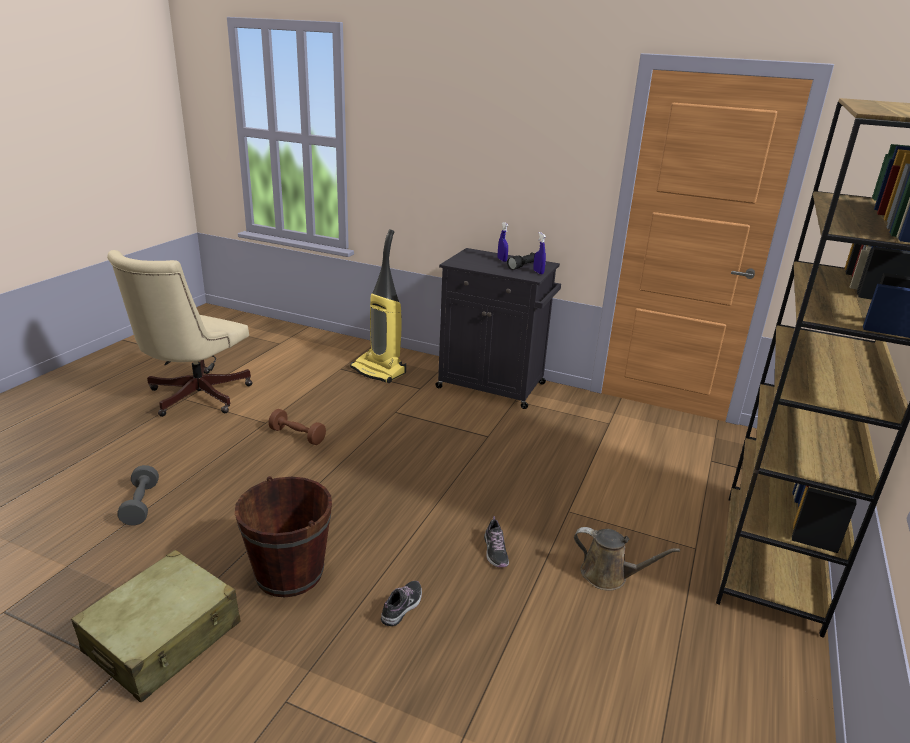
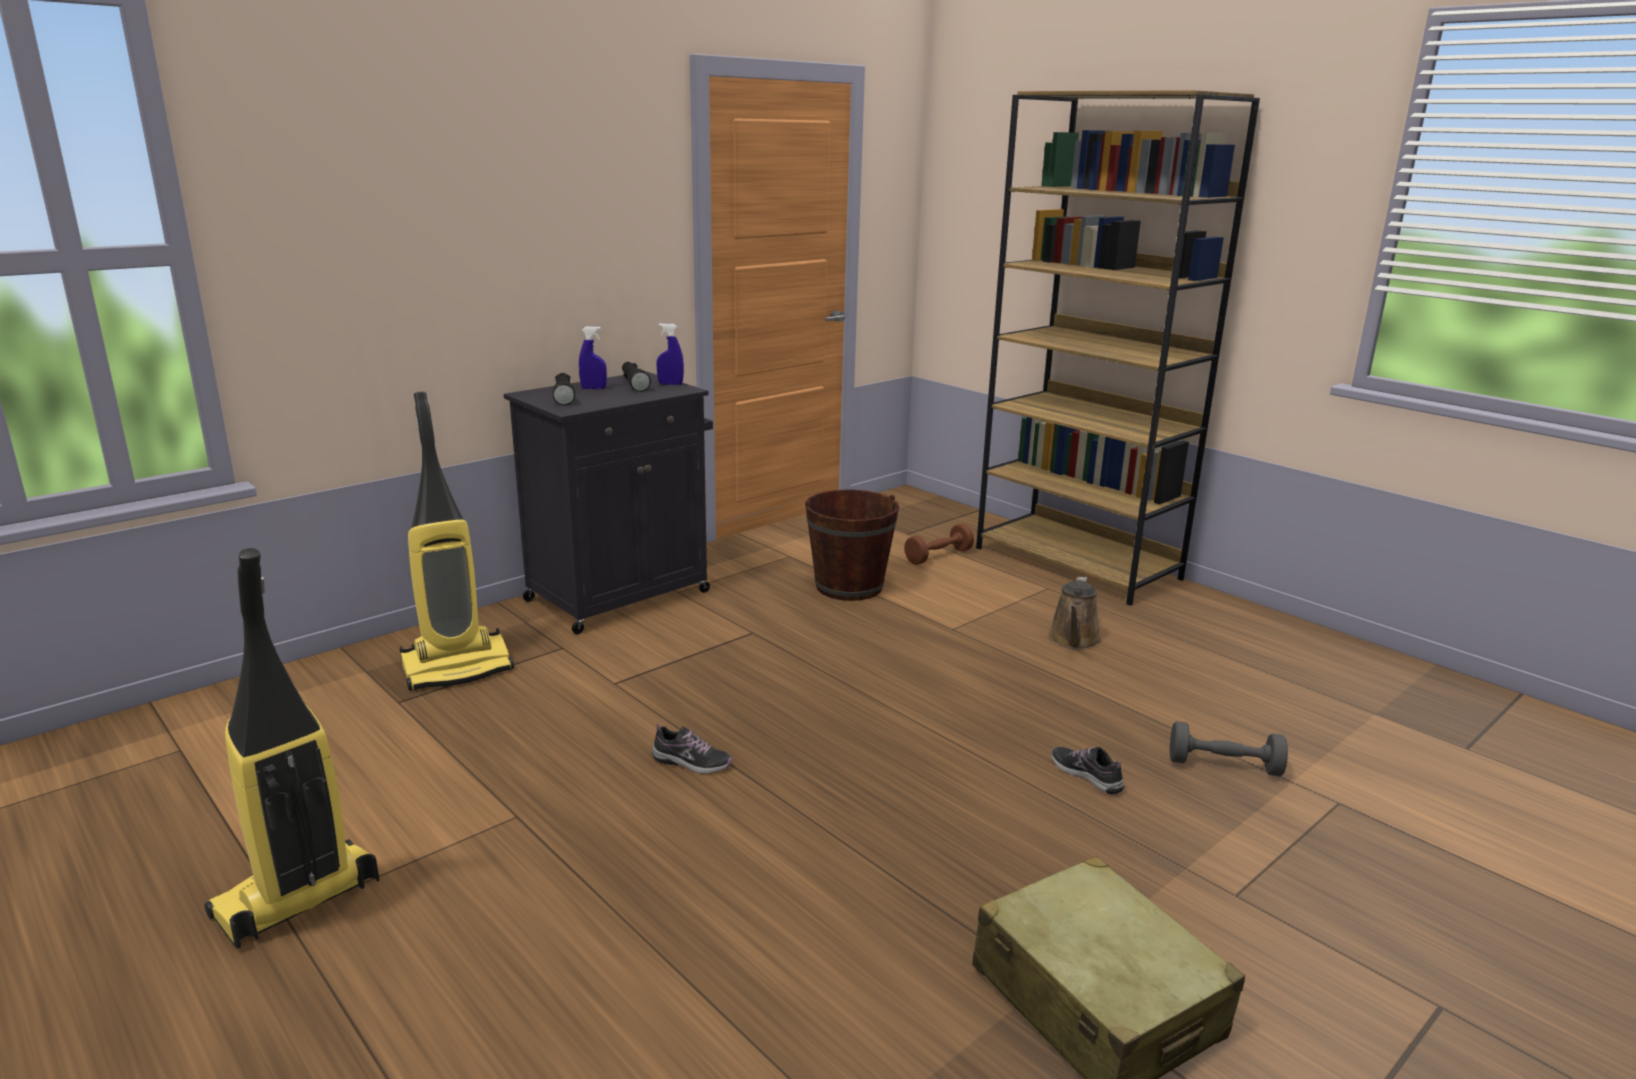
camera: 65 degrees left, 5 degrees down
(141, 504) = (694, 1013): grey dumbbell -> grey dumbbell (1224, 766)
(193, 398) = (296, 901): beige office chair -> vacuum cleaner
(289, 573) = (986, 855): brown bucket -> brown bucket (849, 587)
(297, 436) = (601, 788): brown dumbbell -> brown dumbbell (938, 556)
(476, 258) = (564, 396): none -> black flashlight
(495, 551) = (1005, 690): shoe -> shoe (691, 762)
(608, 575) = (1073, 640): brown watering can -> brown watering can turned 150 degrees clockwise

